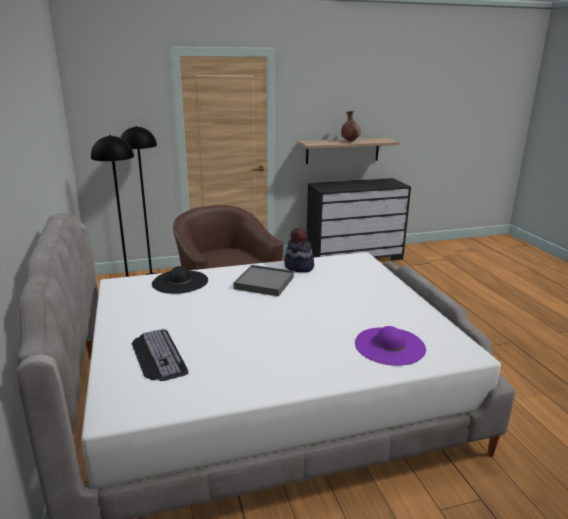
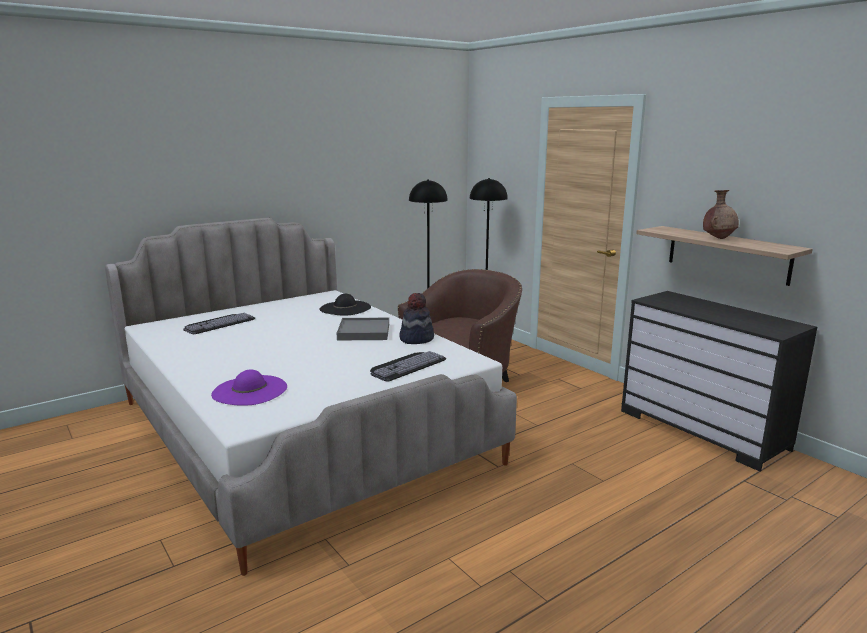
camera: 70 degrees right, 5 degrees down
(358, 279) = (406, 365): none -> keyboard

